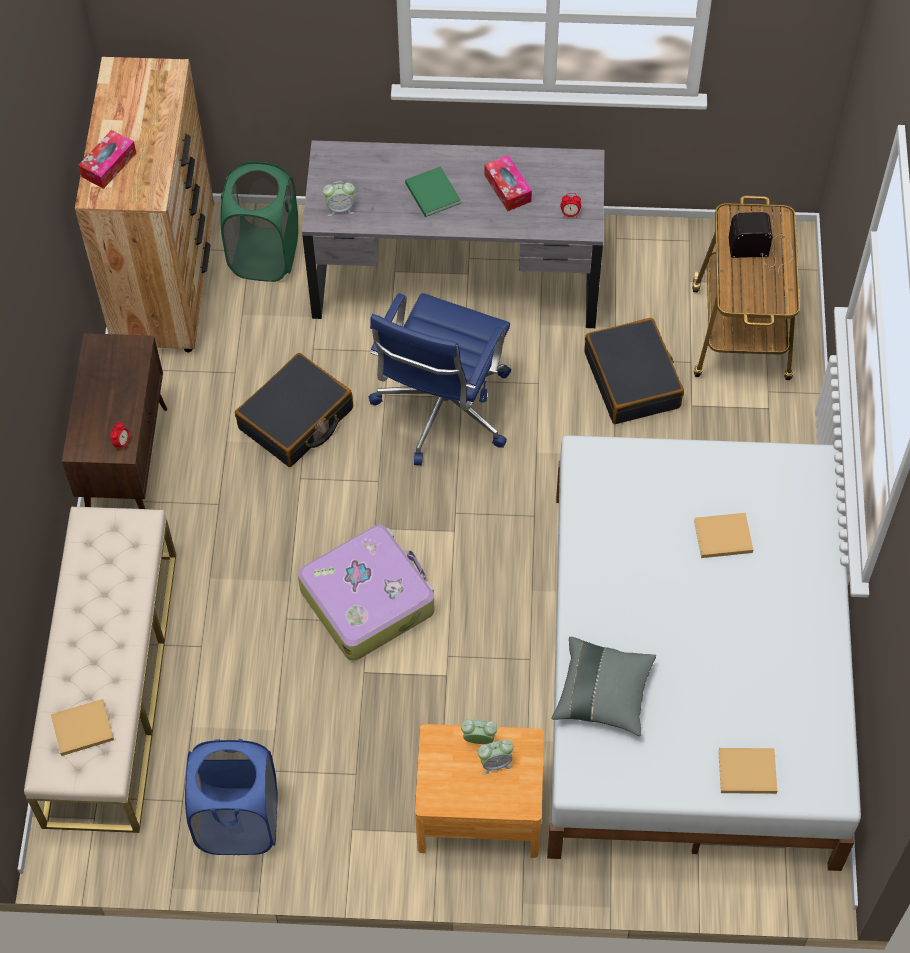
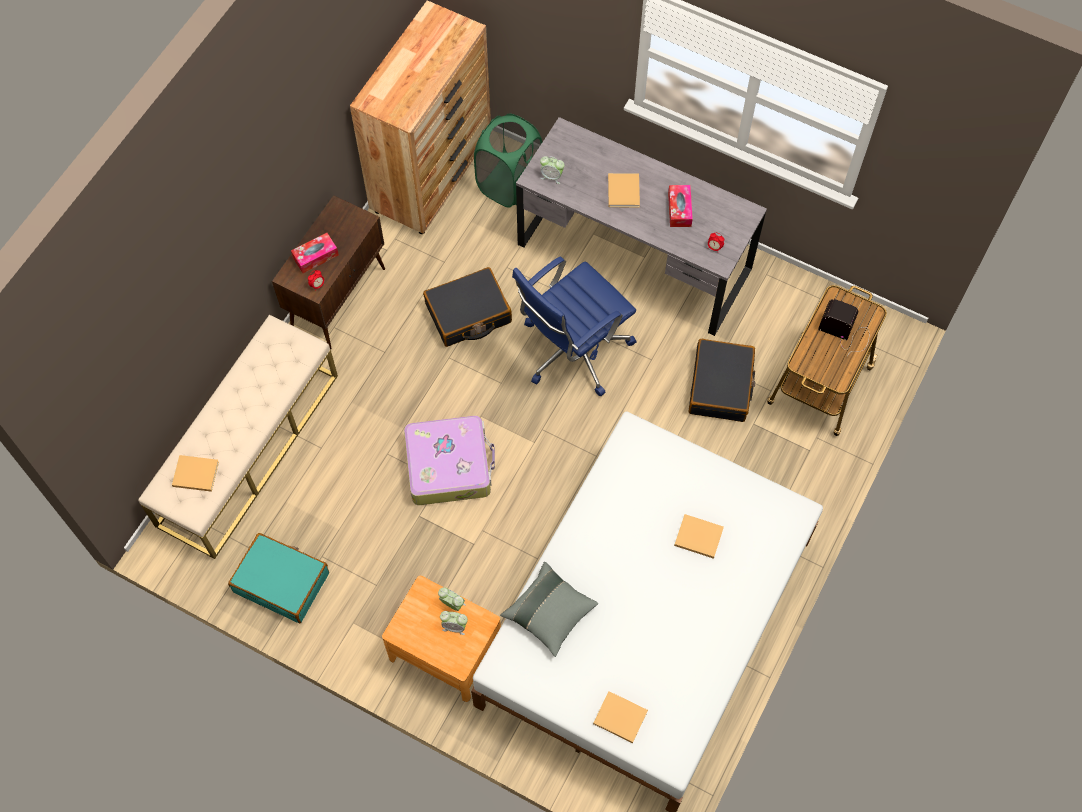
camera: 25 degrees right, 5 degrees up
(109, 165) = (389, 83): tissue box -> tissue box (315, 256)
(238, 822) = (282, 582): blue laundry basket -> turquoise suitcase
(432, 192) = (623, 190): green book -> beige book

